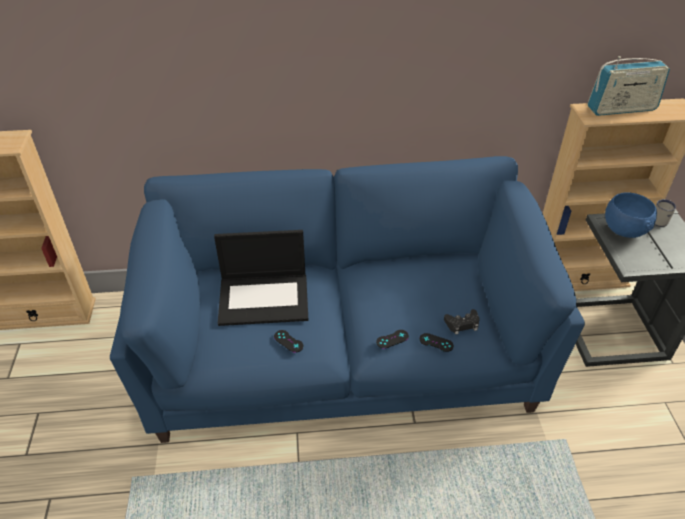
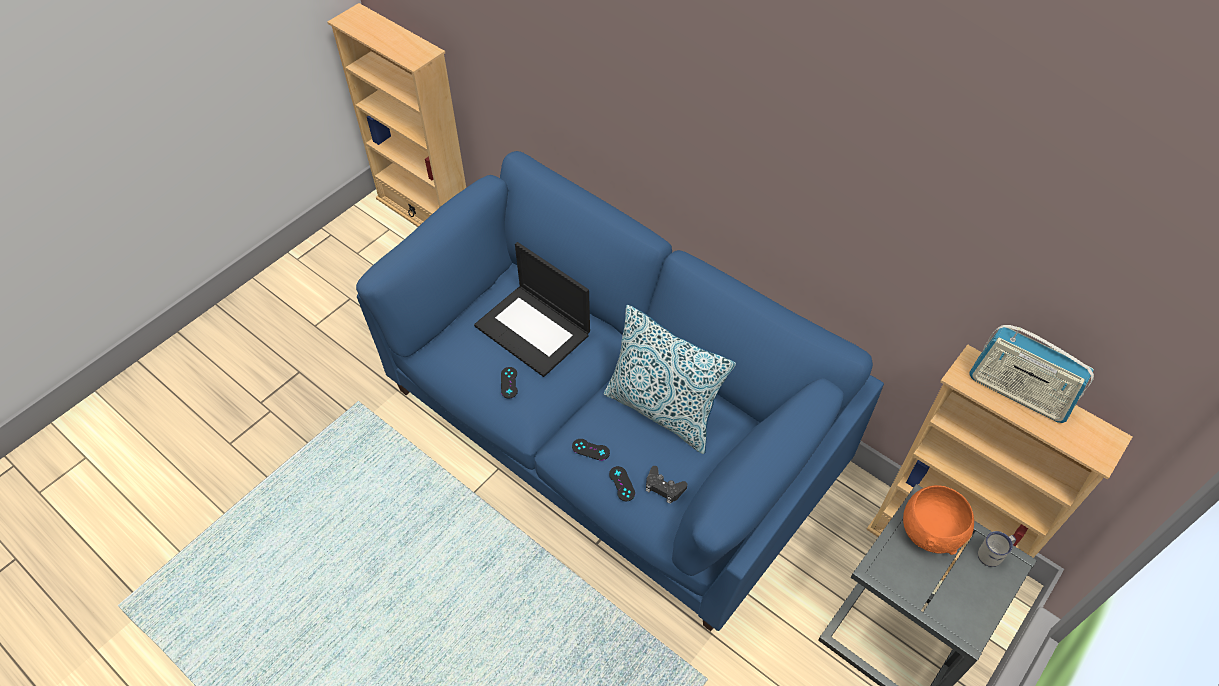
camera: 45 degrees right, 10 degrees up
(405, 285) = (662, 411): none -> pillow
(623, 230) = (930, 531): blue bowl -> orange bowl

